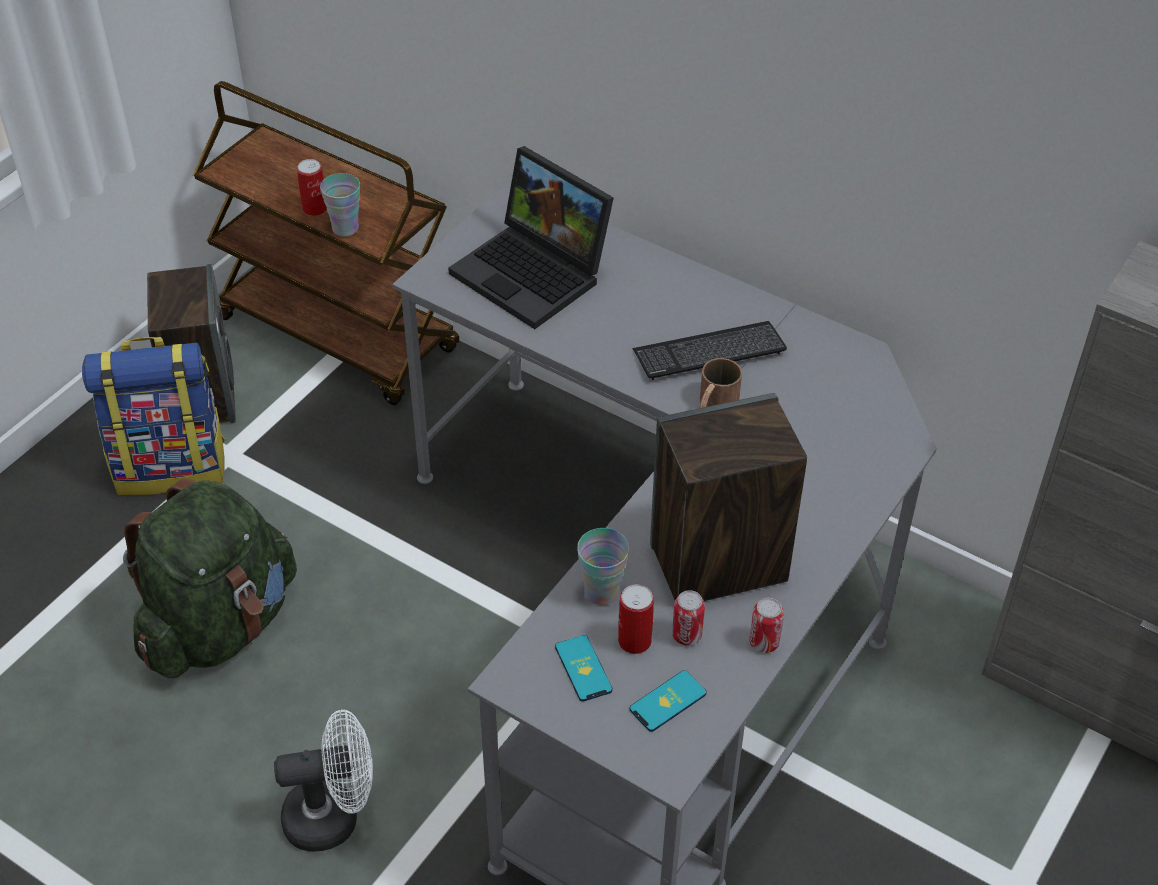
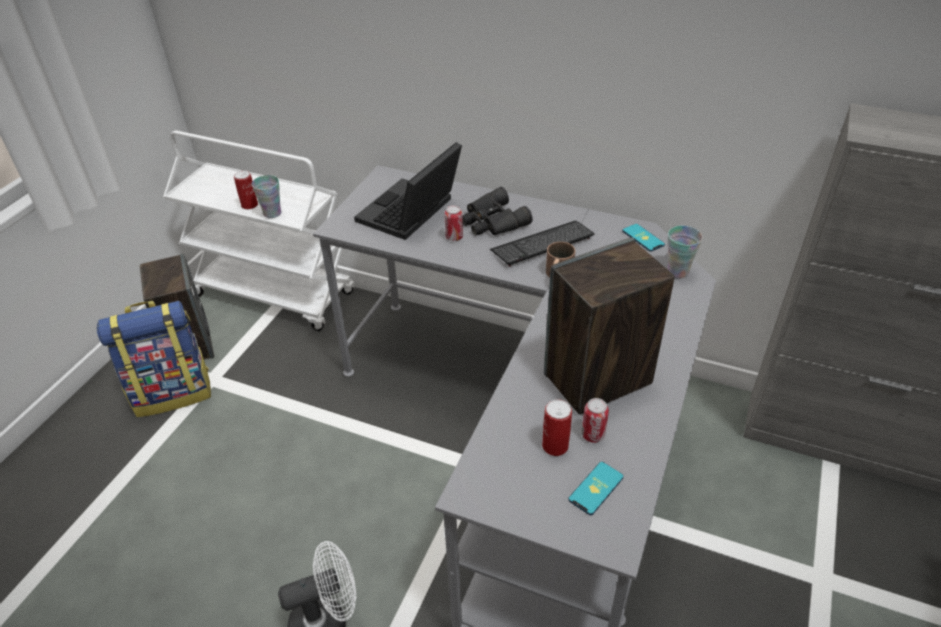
camera: 10 degrees left, 5 degrees down
(220, 625) = (221, 494): green backpack -> none
(339, 334) = (276, 294): brown cart -> white cart
(535, 273) = (410, 214): laptop -> laptop turned 90 degrees clockwise
(583, 668) = (522, 474): phone -> phone (643, 238)
(602, 592) = (519, 414): cup -> cup (677, 271)
(649, 304) = (492, 221): none -> black binoculars
(764, 642) = (652, 430): can -> can (454, 237)

